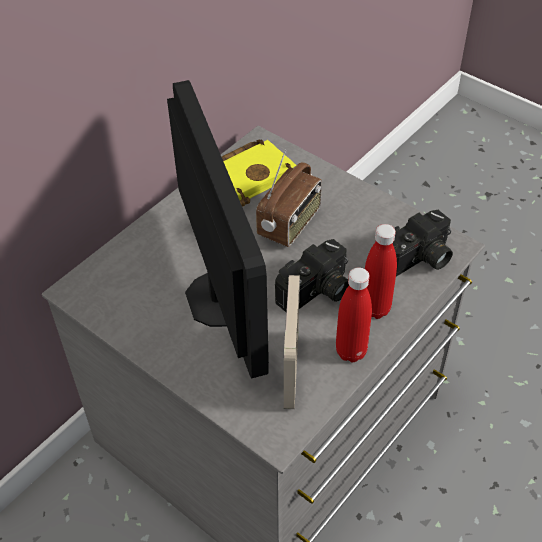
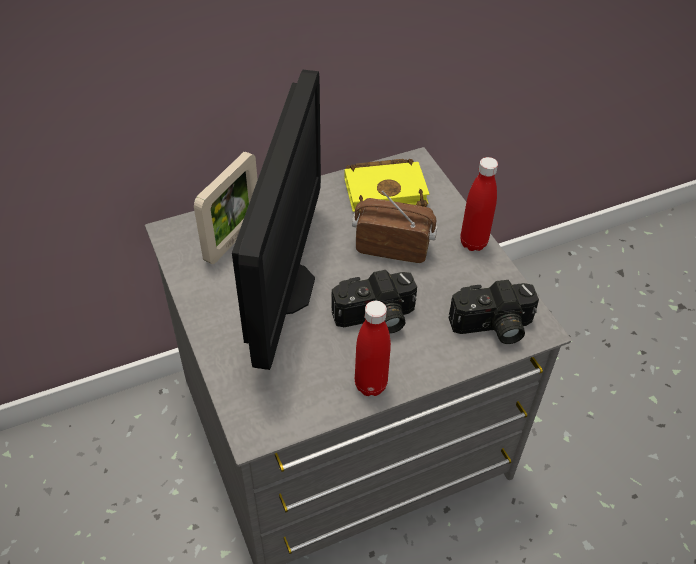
camera: 25 degrees right, 0 degrees up
(290, 224) = (393, 246): radio -> radio turned 135 degrees counterclockwise
(291, 371) = (305, 378): picture frame -> picture frame (233, 238)
(375, 309) = (420, 356): red bottle -> red bottle (473, 243)

